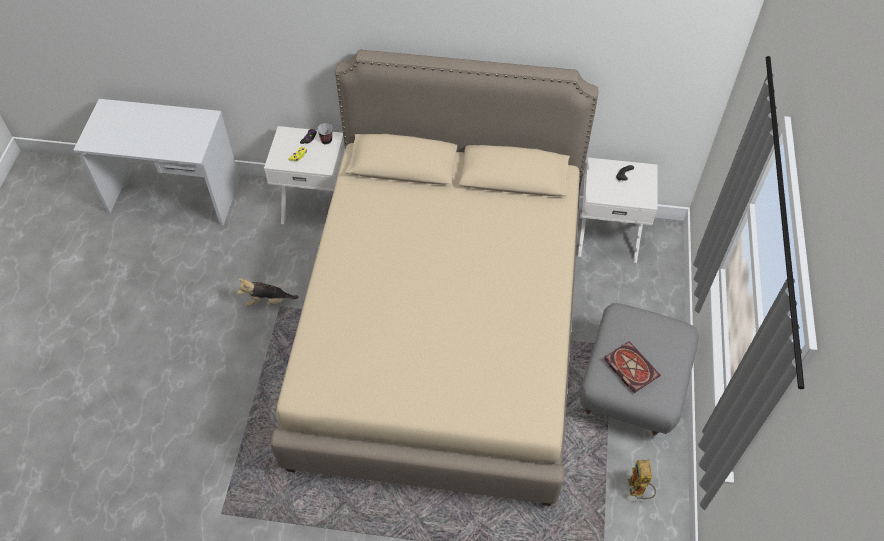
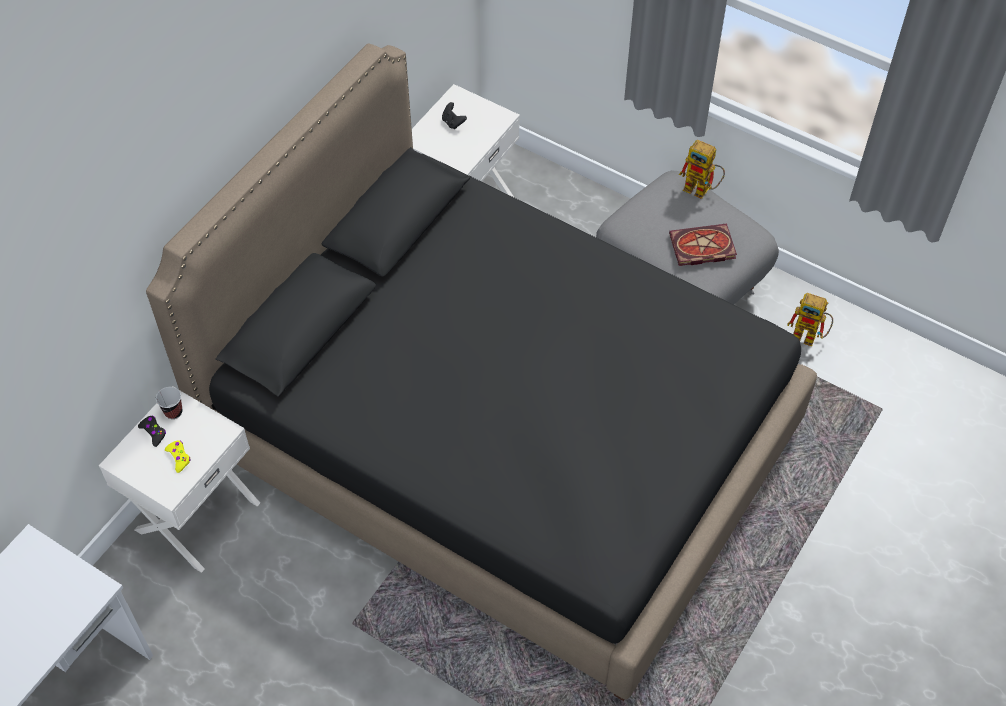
camera: 65 degrees left, 0 degrees up
(268, 301) = (334, 636): plush toy -> none
(441, 331) = (501, 441): beige bed -> black bed
(684, 349) = (701, 190): none -> toy robot

